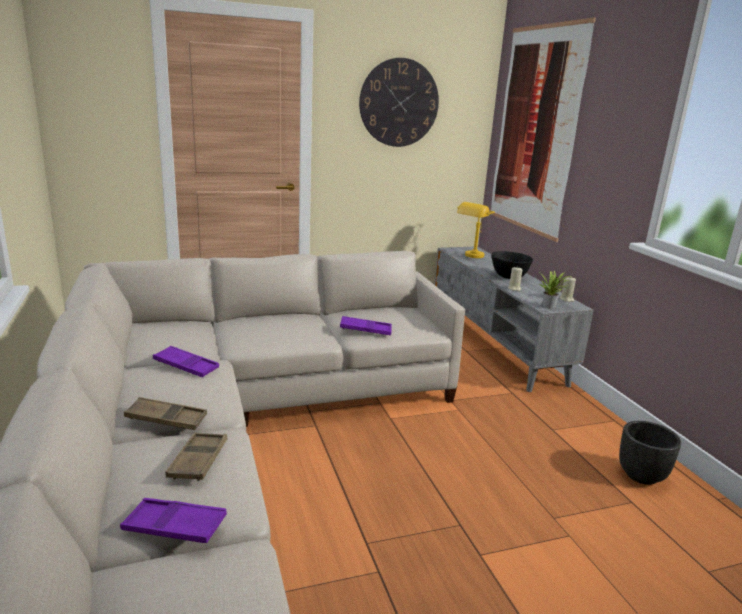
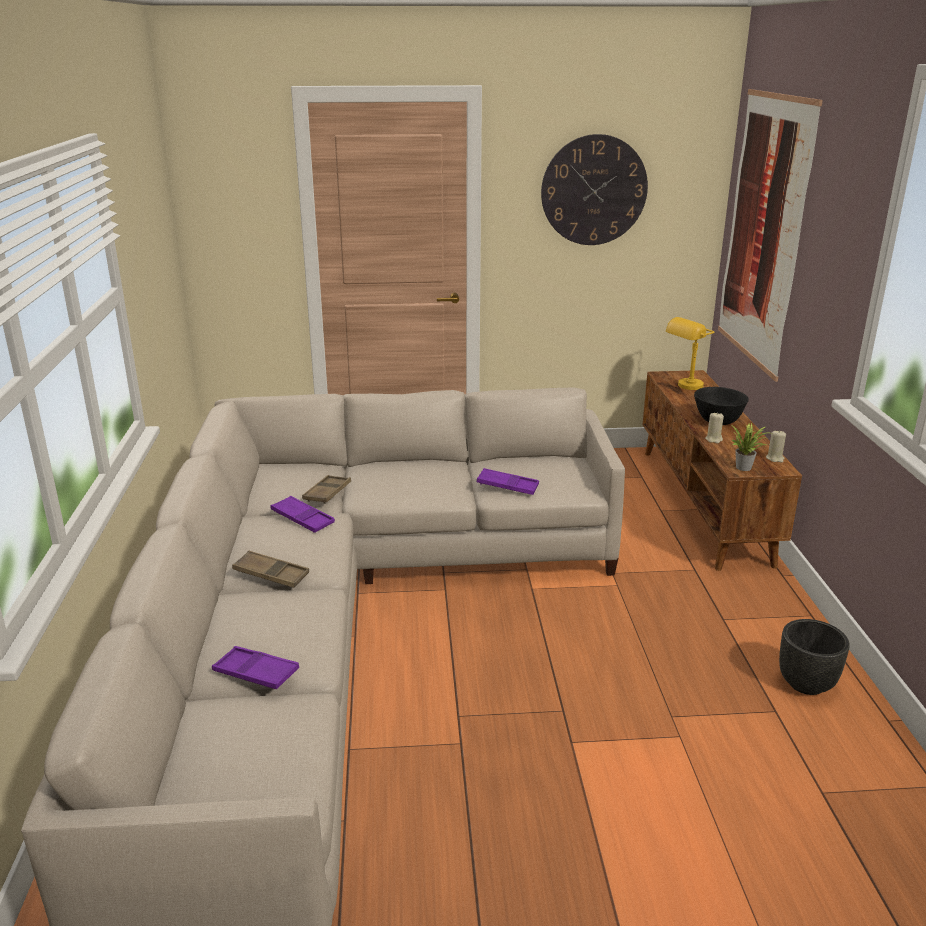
camera: 15 degrees right, 5 degrees up
(198, 461) = (289, 617): brown tray -> brown tray (327, 493)
(495, 344) = (704, 504): grey tv stand -> brown tv stand

